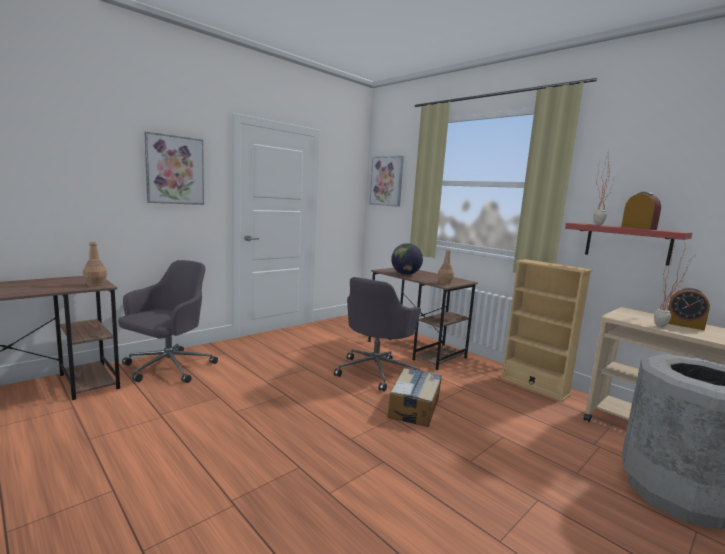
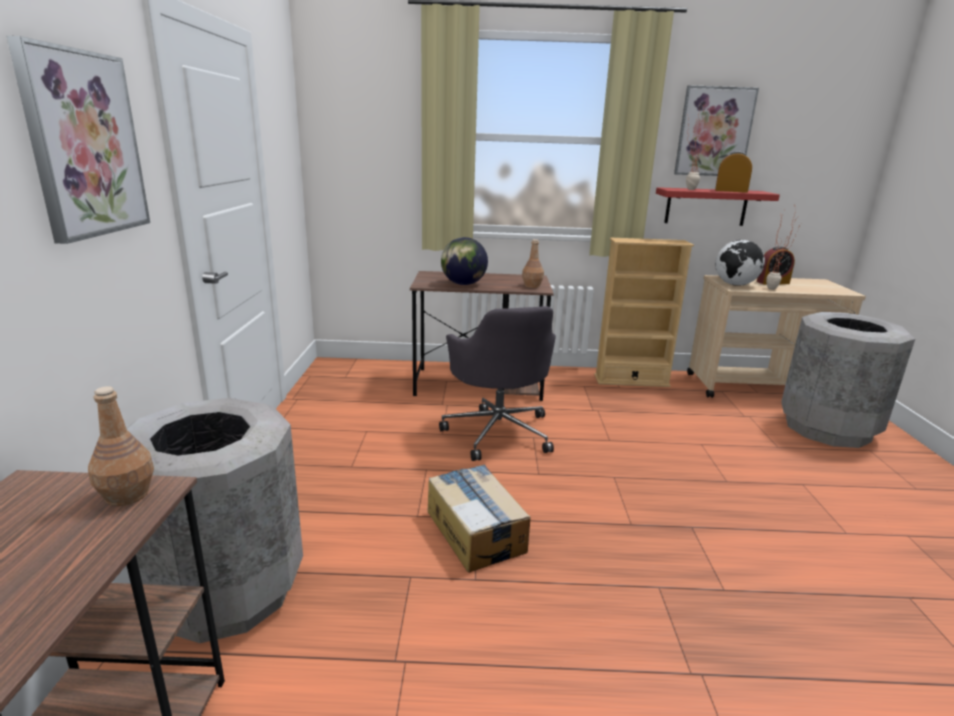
camera: 45 degrees left, 10 degrees up
(167, 368) = (226, 590): grey office chair -> grey trash can
(387, 181) = (349, 131): picture -> picture (714, 132)
(414, 407) = (604, 454): cardboard box -> cardboard box (476, 530)
(626, 316) = (735, 285): none -> globe

